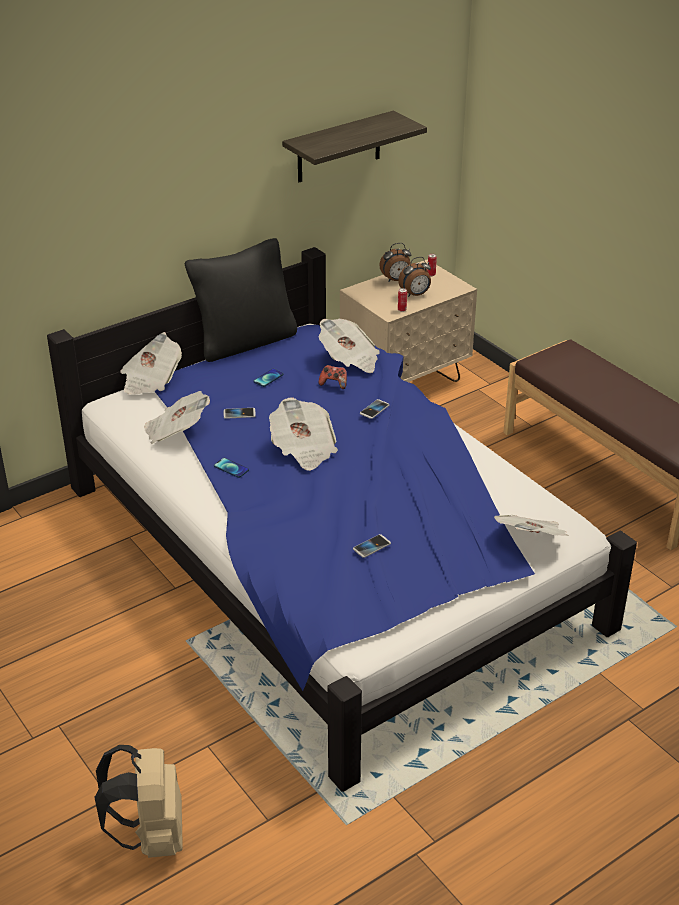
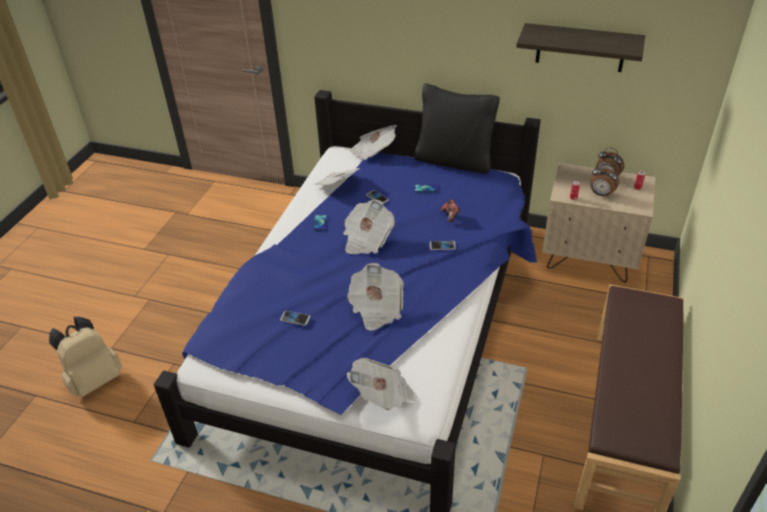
camera: 55 degrees right, 5 degrees up
(349, 360) = (486, 208): newspaper -> newspaper (376, 308)

